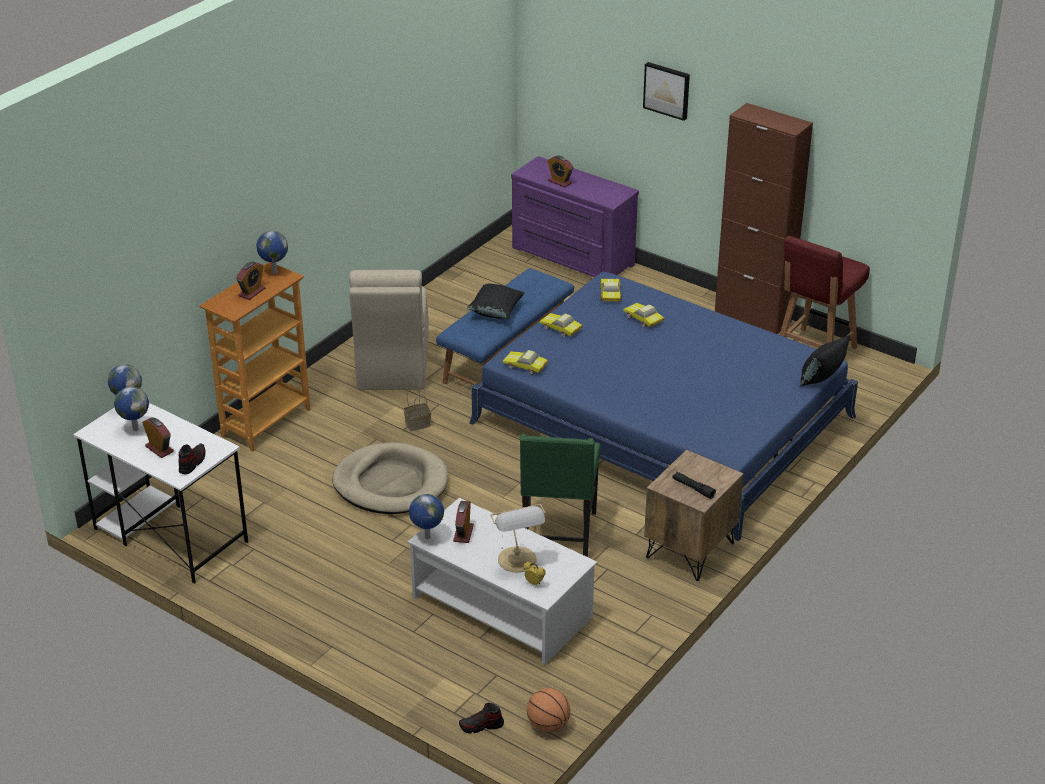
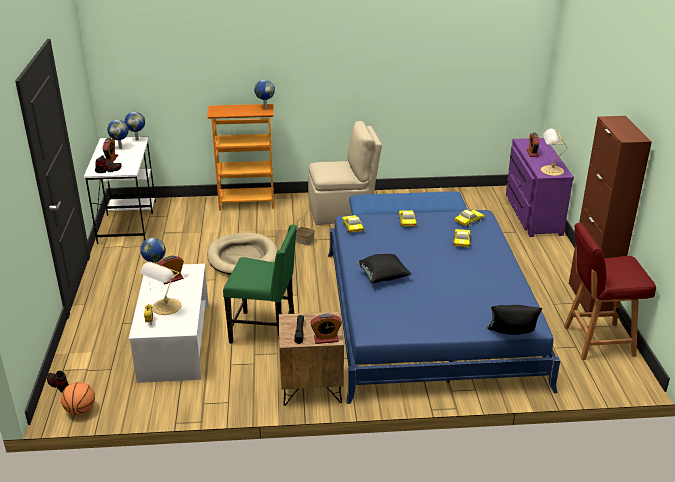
camera: 50 degrees right, 5 degrees down
(252, 292) = (238, 110): alarm clock -> alarm clock (326, 339)
(392, 367) = (342, 212): beige chair -> beige chair turned 150 degrees counterclockwise
(496, 312) = (396, 199): black pillow -> black pillow (382, 277)
(558, 535) = (265, 330): green chair -> green chair turned 135 degrees counterclockwise
(610, 194) = (551, 170): none -> table lamp
(667, 90) = (598, 98): picture -> none

